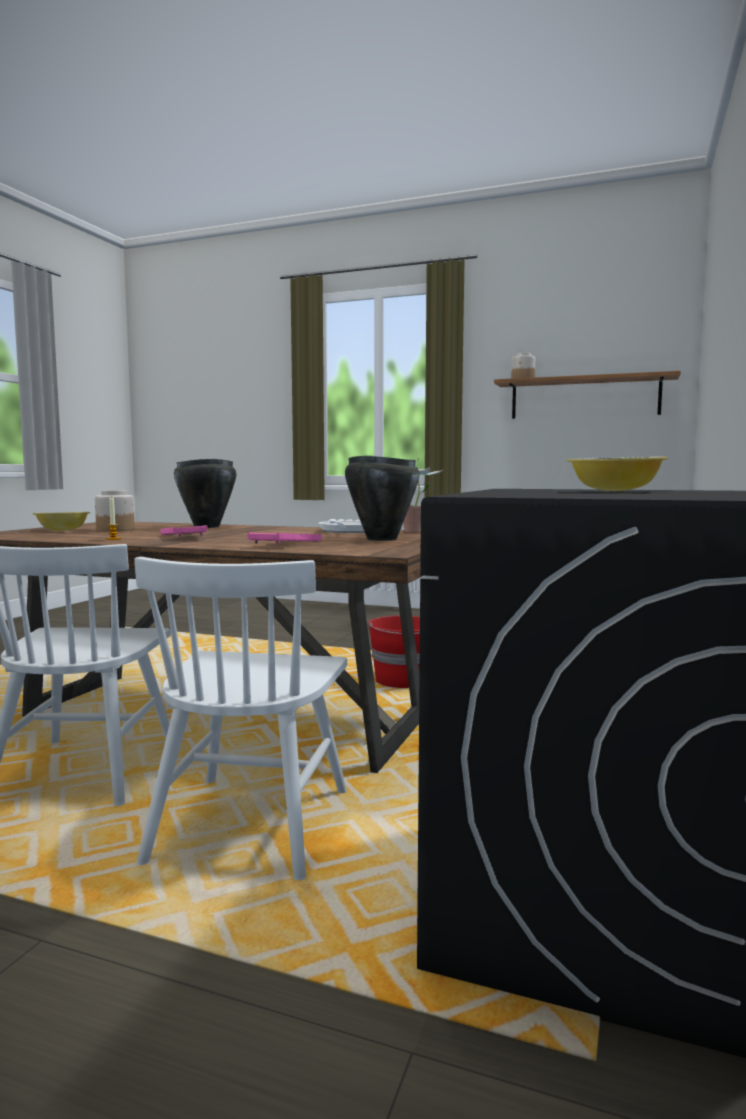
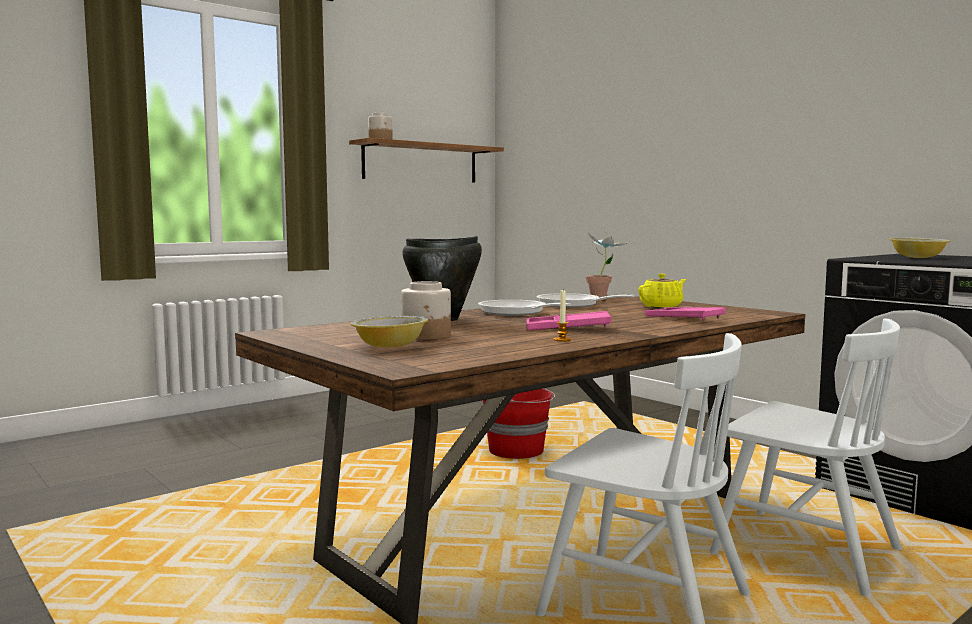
camera: 60 degrees left, 0 degrees up
(268, 529) = (516, 313): none -> frying pan
(381, 539) = (662, 306): black cooking pot -> yellow teapot

